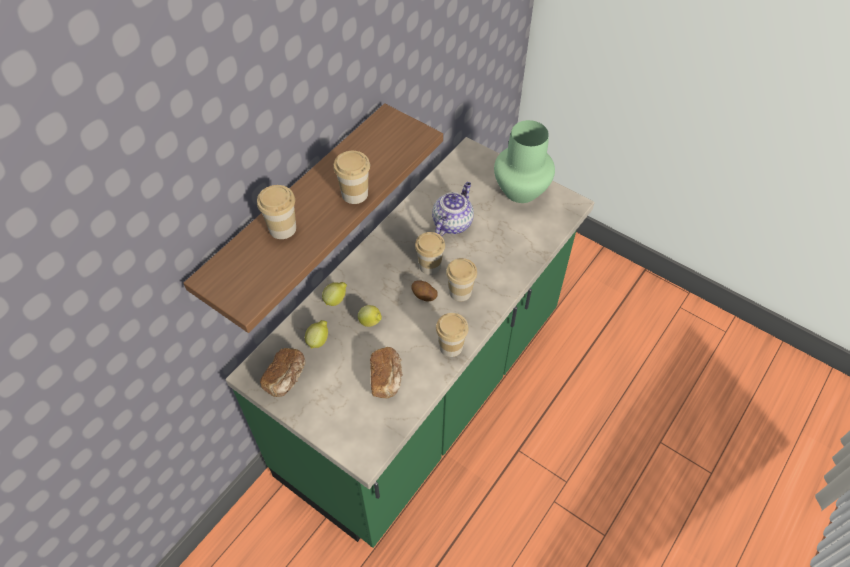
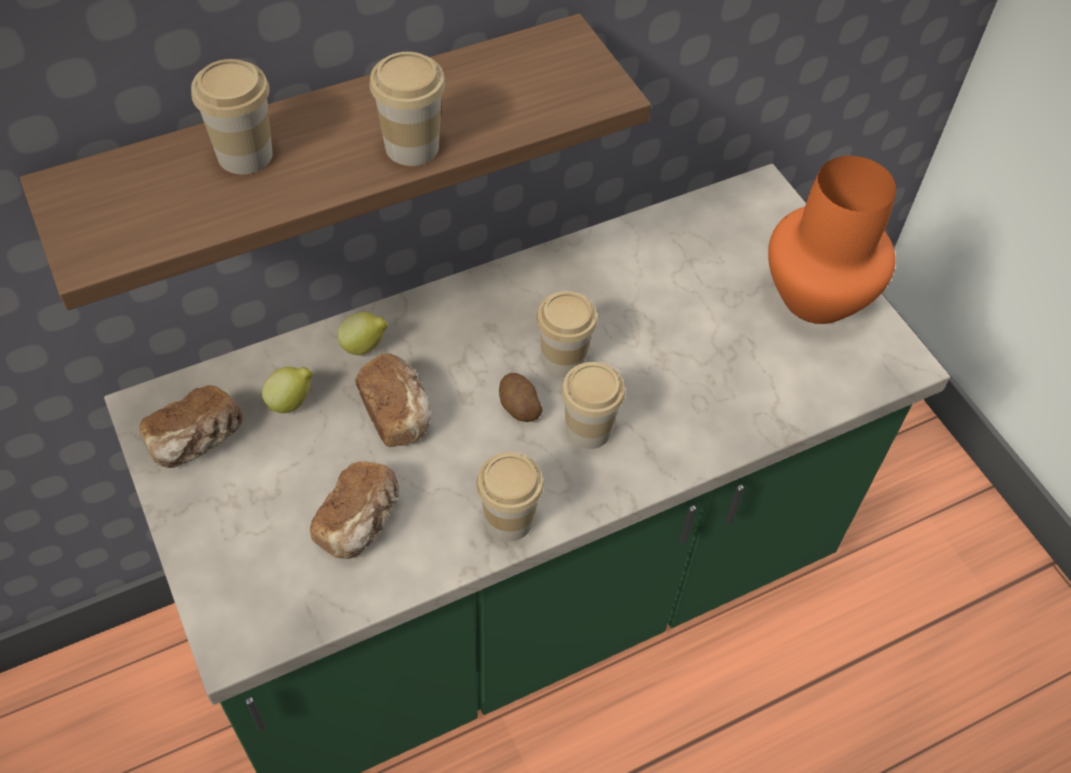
camera: 25 degrees right, 0 degrees up
(371, 322) = (397, 412): lemon -> bread
(452, 223) = (651, 302): teapot -> none
(521, 191) = (817, 298): green vase -> orange vase

